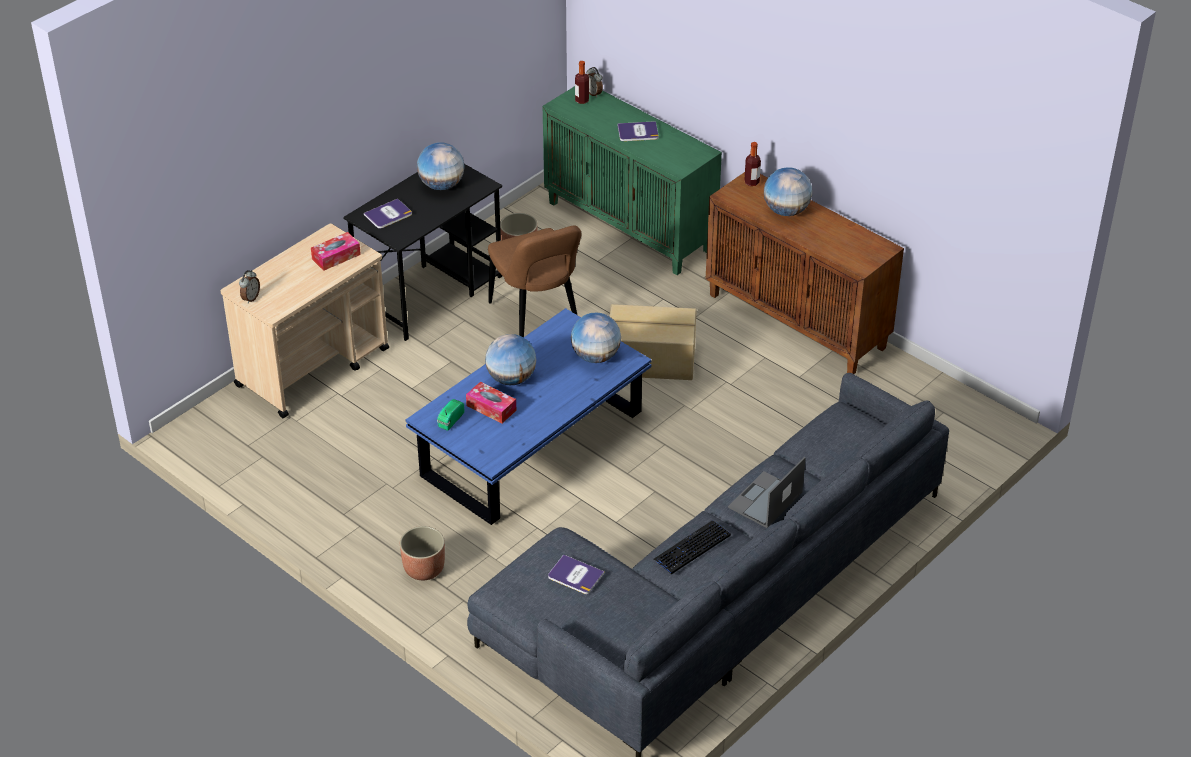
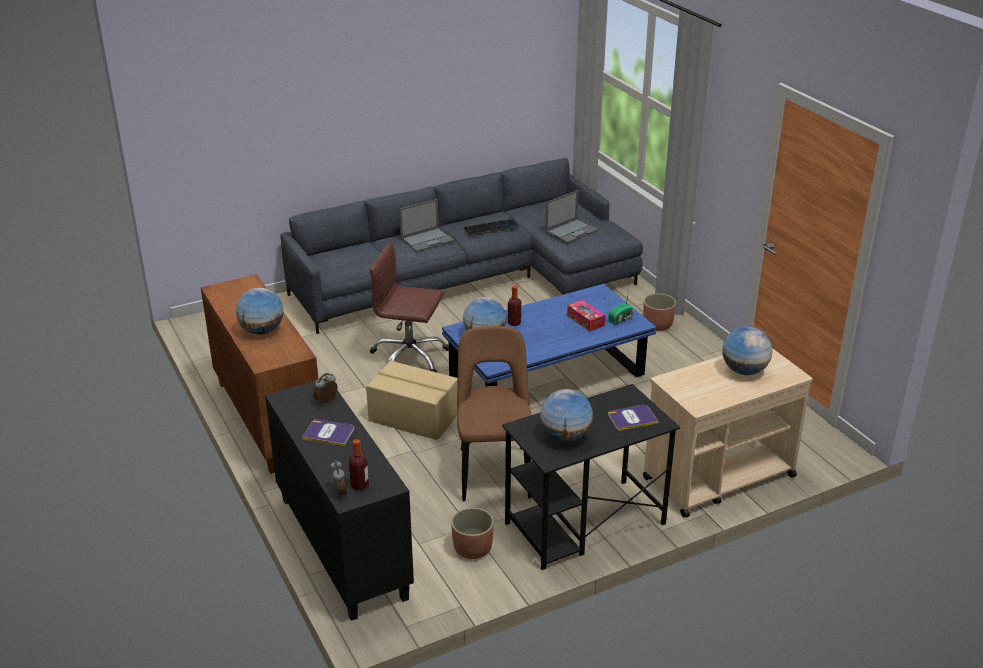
camera: 160 degrees left, 10 degrees down
(250, 298) = (783, 365): alarm clock -> alarm clock (326, 401)
(336, 257) = (695, 384): tissue box -> none
(511, 379) = (560, 335): globe -> globe (744, 371)
(575, 575) = (571, 231): book -> laptop
(631, 226) = (341, 547): green cabinet -> black cabinet
(708, 435) = (409, 357): none -> brown office chair
(751, 182) = (266, 360): bottle -> bottle (514, 323)

